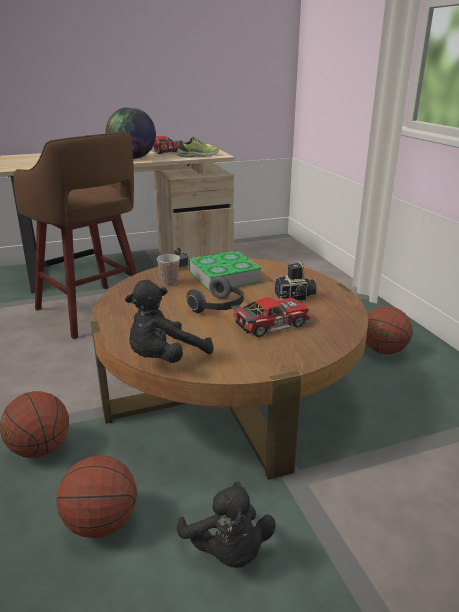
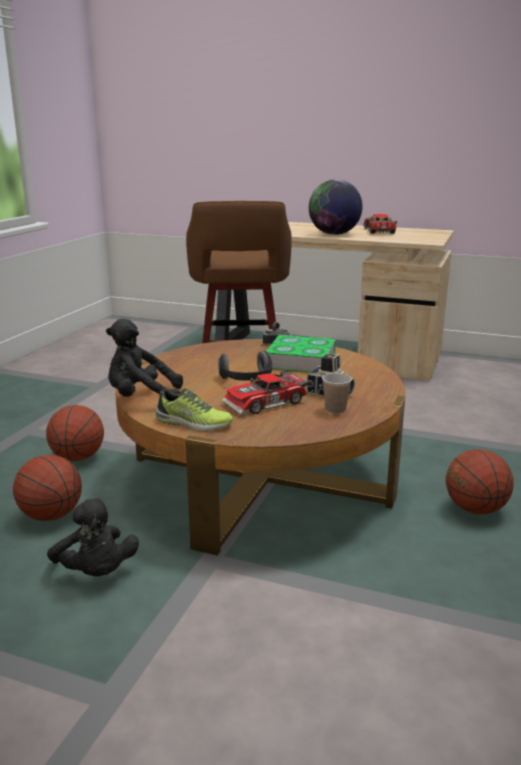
camera: 40 degrees right, 5 degrees down
(169, 283) = (246, 352): cup -> cup (335, 410)
(198, 156) = (405, 239): shoe -> shoe (193, 423)
(228, 551) = (96, 573): black plush toy -> black plush toy turned 45 degrees counterclockwise
(270, 322) = (266, 403): toy car -> toy car turned 135 degrees clockwise

